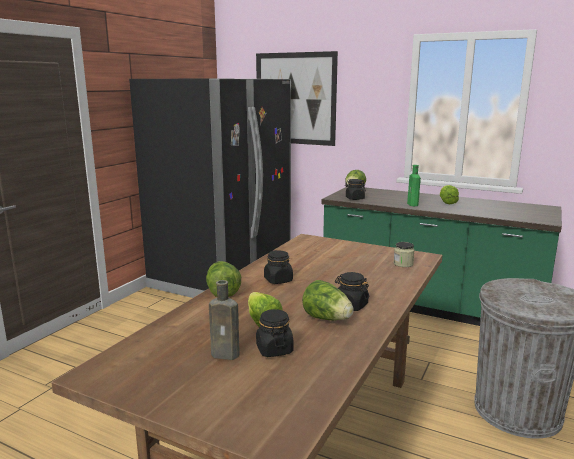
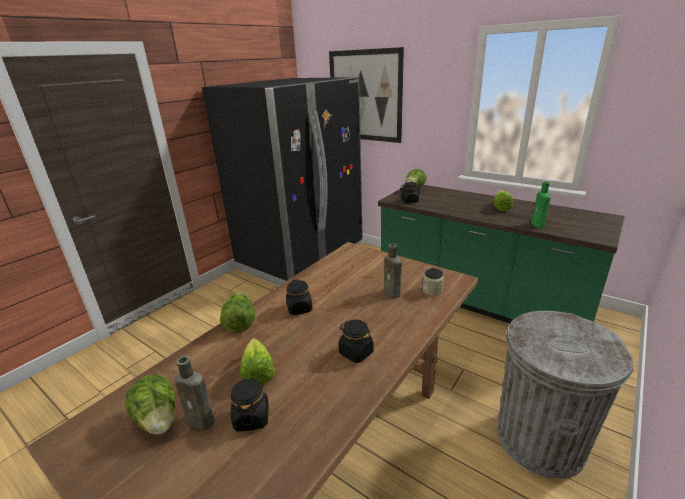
camera: 10 degrees right, 10 degrees up
(327, 319) = (324, 372): lettuce -> lettuce (159, 420)
(366, 267) = (393, 293): none -> brown bottle
(413, 204) = (464, 211): green bottle -> green bottle (538, 225)

